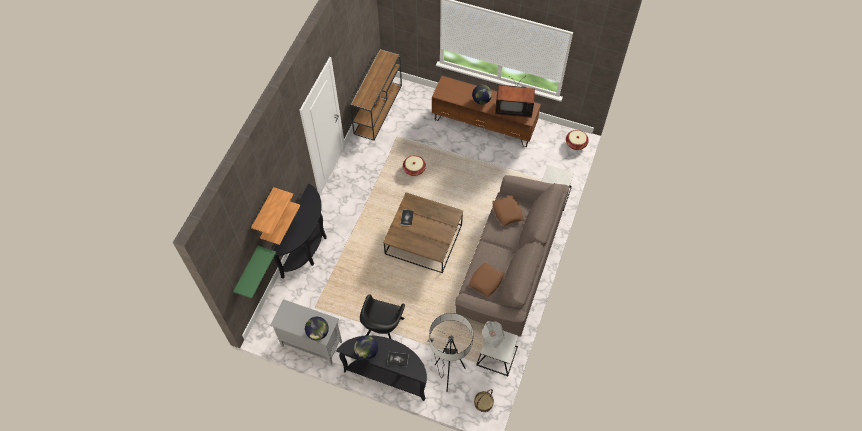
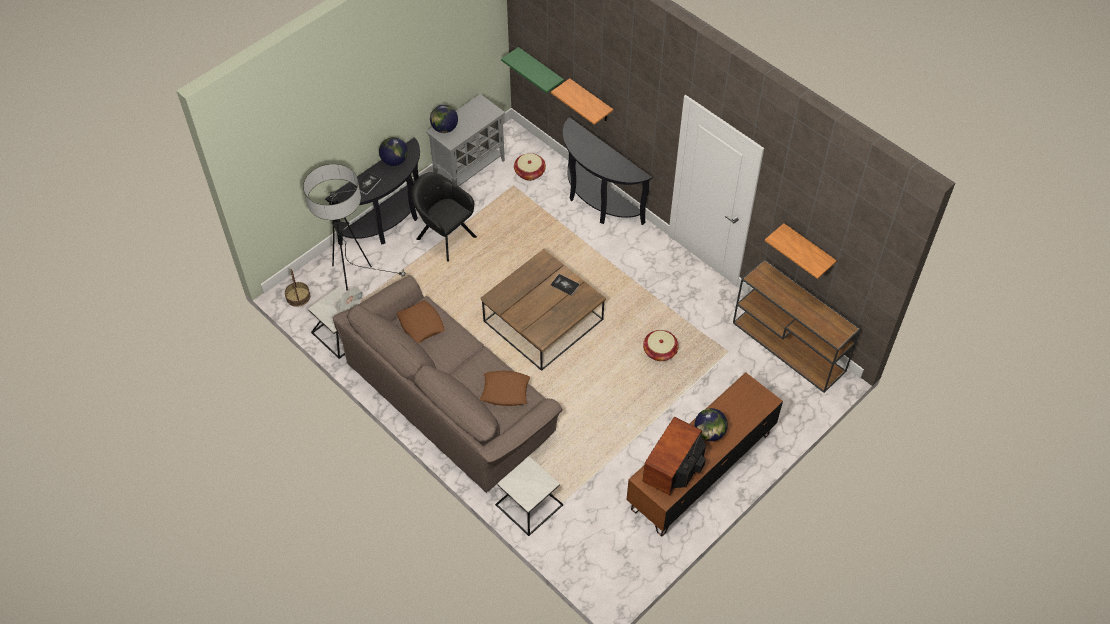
camera: 115 degrees right, 5 degrees down
(263, 211) = (586, 69): shelf -> shelf (808, 249)
(576, 143) = (603, 583): basket -> basket (529, 172)

